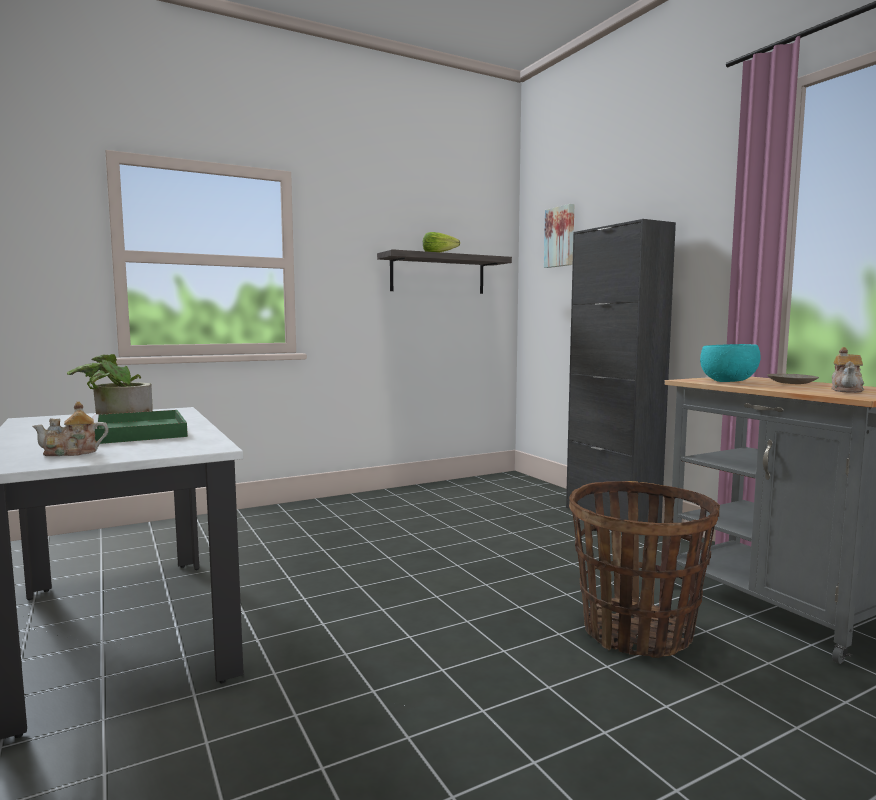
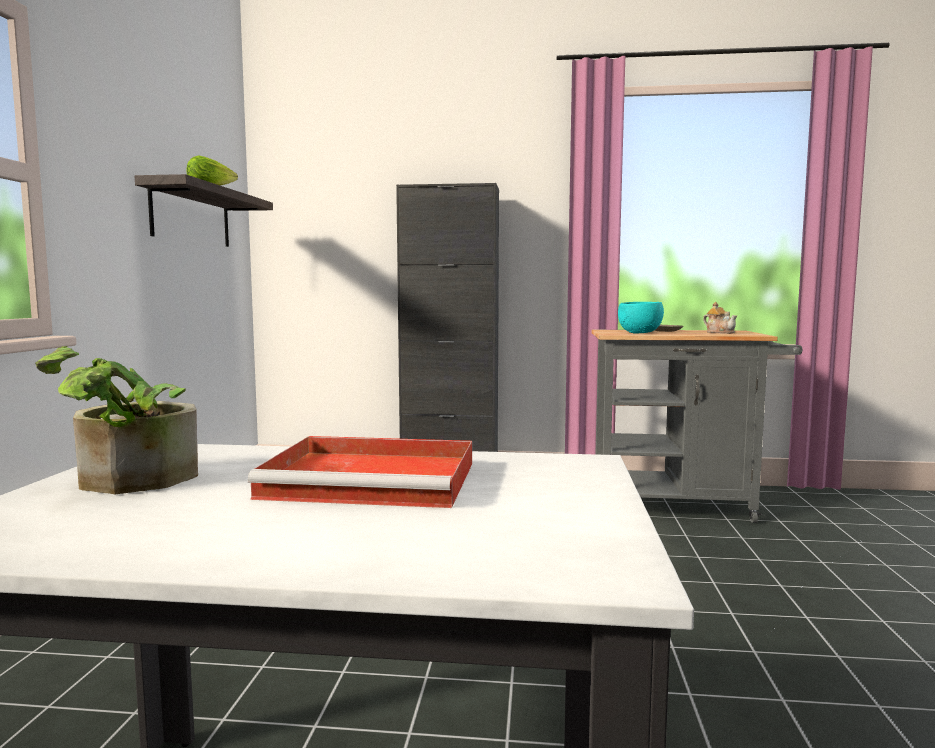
camera: 55 degrees left, 0 degrees up
(72, 453) = (526, 522): teapot -> none
(140, 432) = (376, 480): green tray -> red tray
(560, 237) = (328, 186): picture -> none
(637, 632) = (669, 554): basket -> none

